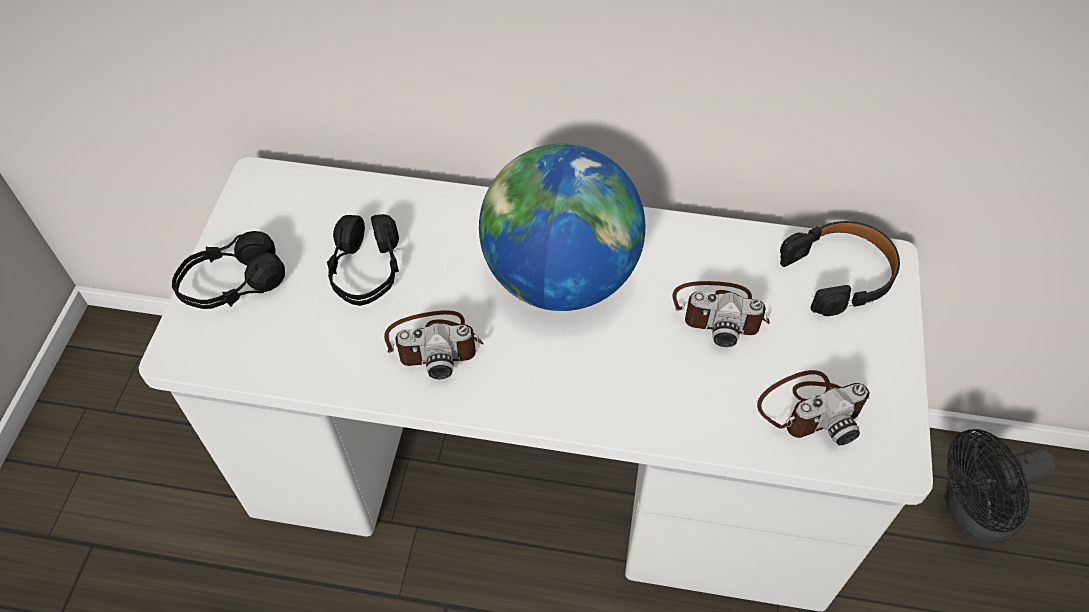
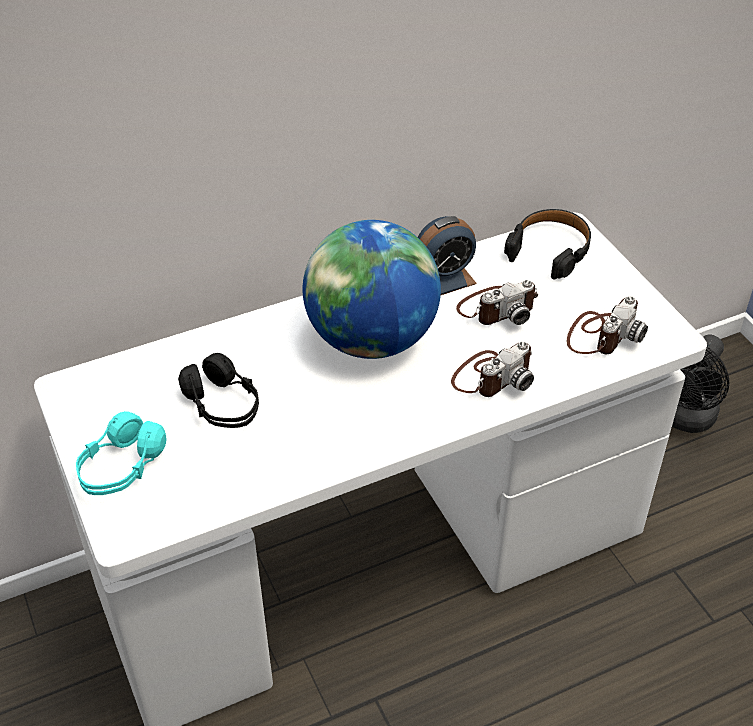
camera: 35 degrees left, 10 degrees down
(232, 285) = (121, 468): black headphones -> turquoise headphones
(434, 343) = (321, 424): camera -> camera (492, 376)
(692, 248) = (443, 278): none -> alarm clock

